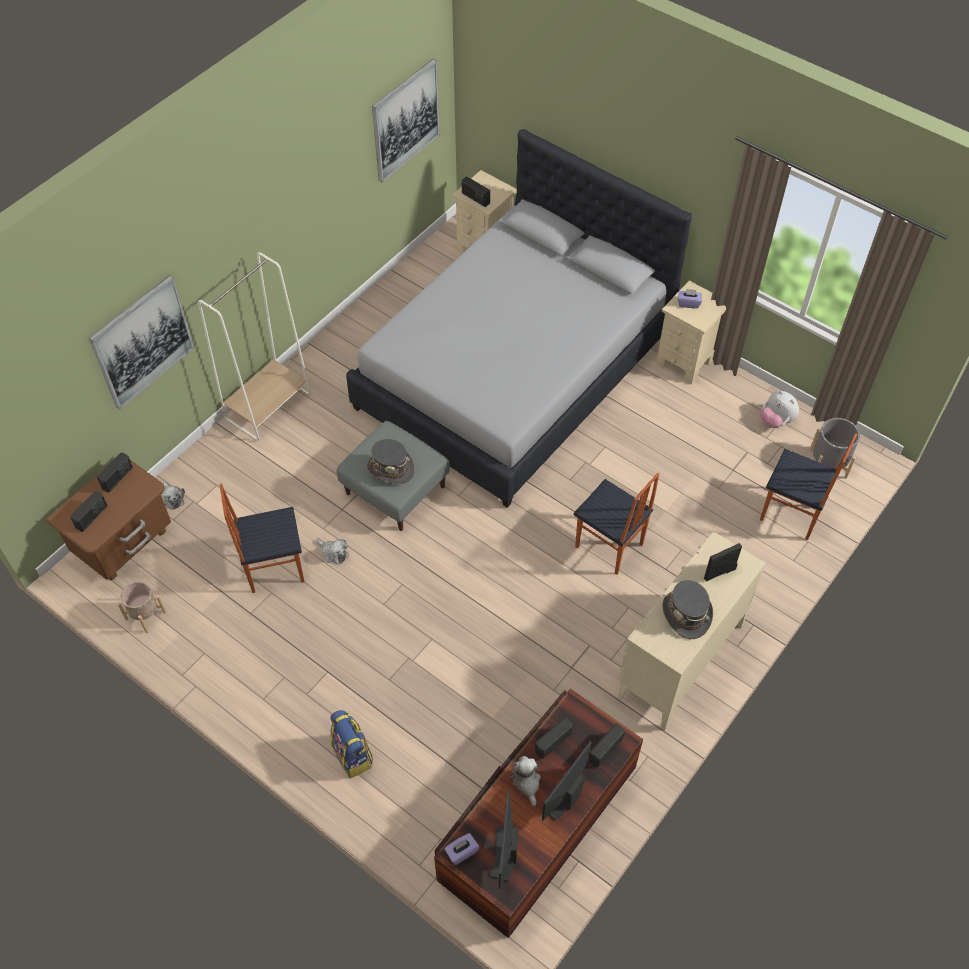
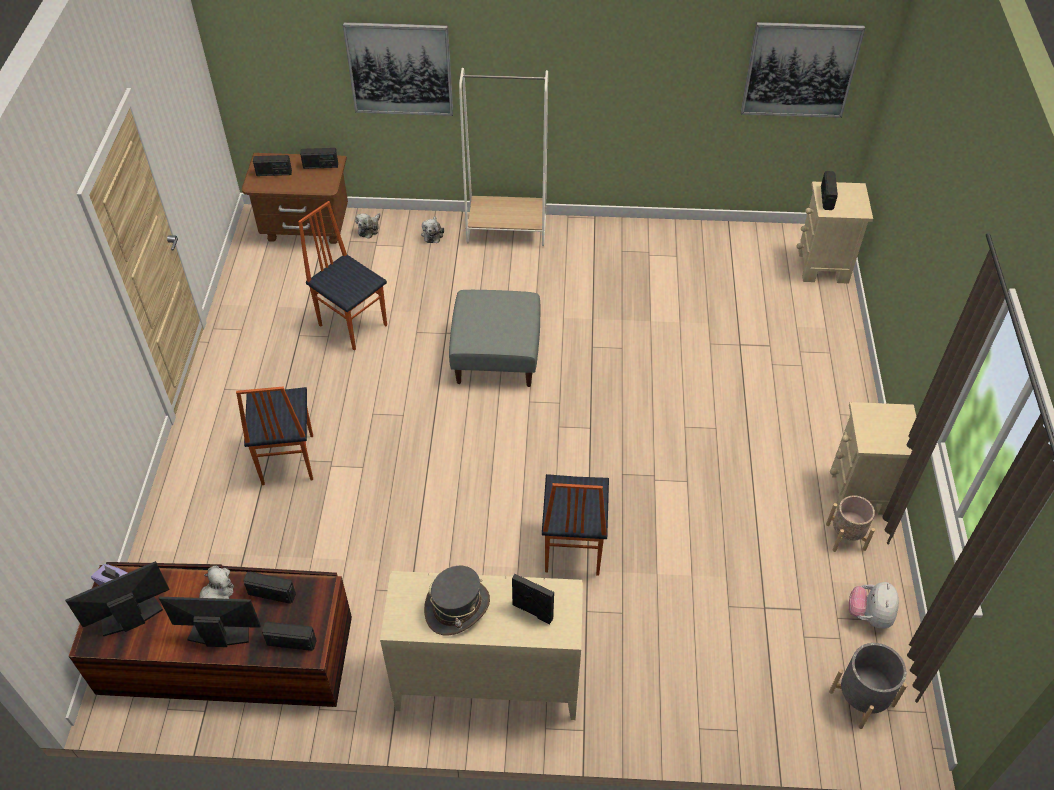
camera: 55 degrees right, 5 degrees down
(145, 615) = (251, 277): beige planter -> beige planter (845, 536)
(333, 553) = (397, 352): plush toy -> plush toy (432, 234)
(353, 755) = (210, 477): backpack -> none
(391, 468) = (486, 322): grey hat -> none
(515, 370) = (708, 364): grey bed -> none
(688, 303) = (881, 420): purple tissue box -> none
(791, 514) = (757, 695): chair -> chair (286, 460)

